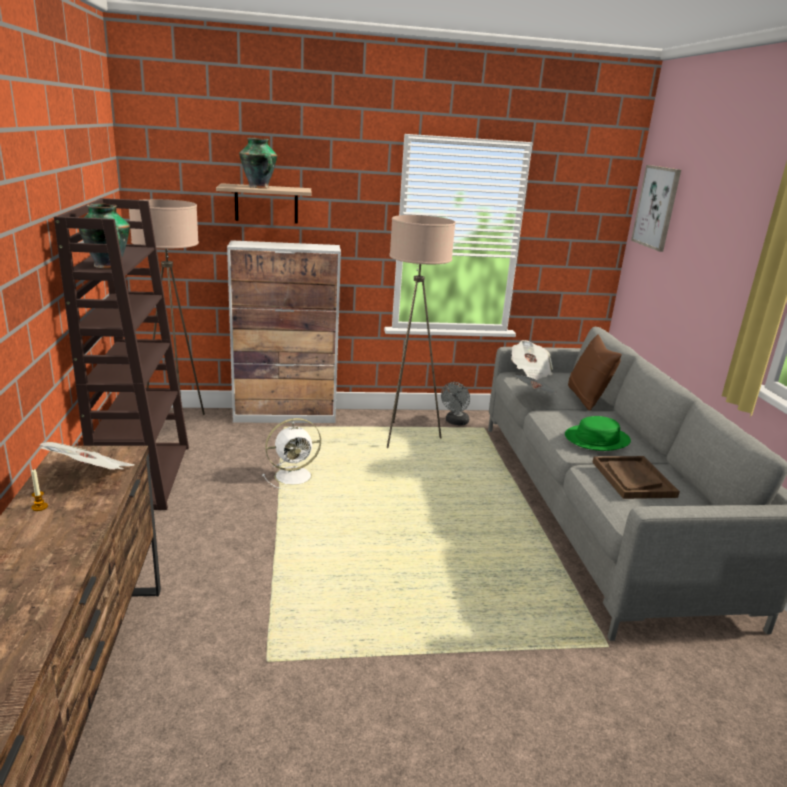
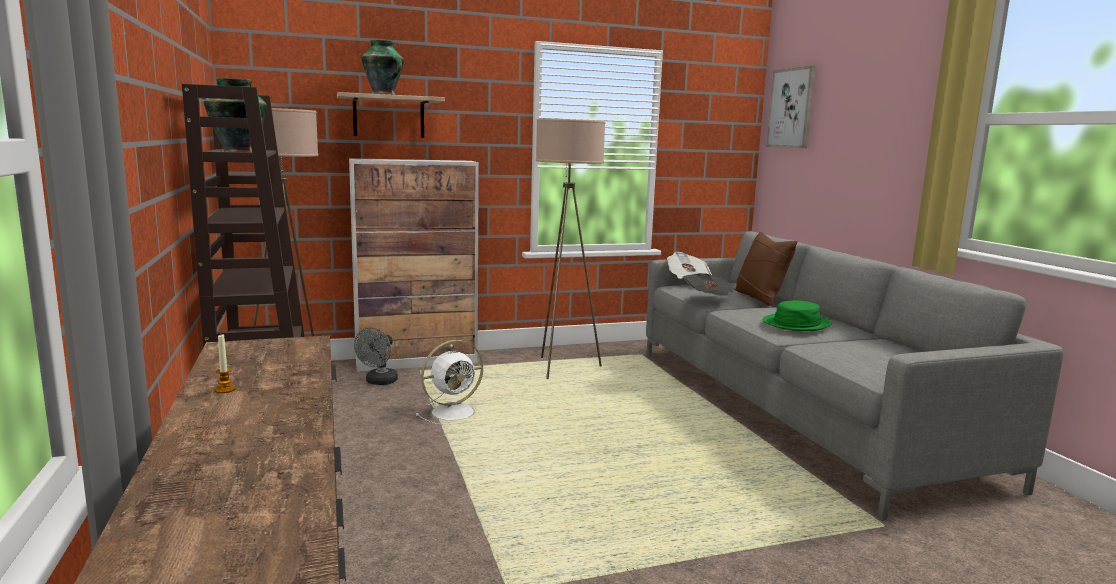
camera: 10 degrees left, 10 degrees down
(91, 475) = (275, 361): newspaper -> none
(455, 422) = (608, 352): grey fan -> grey fan (379, 382)
(633, 479) = (857, 348): brown tray -> none

